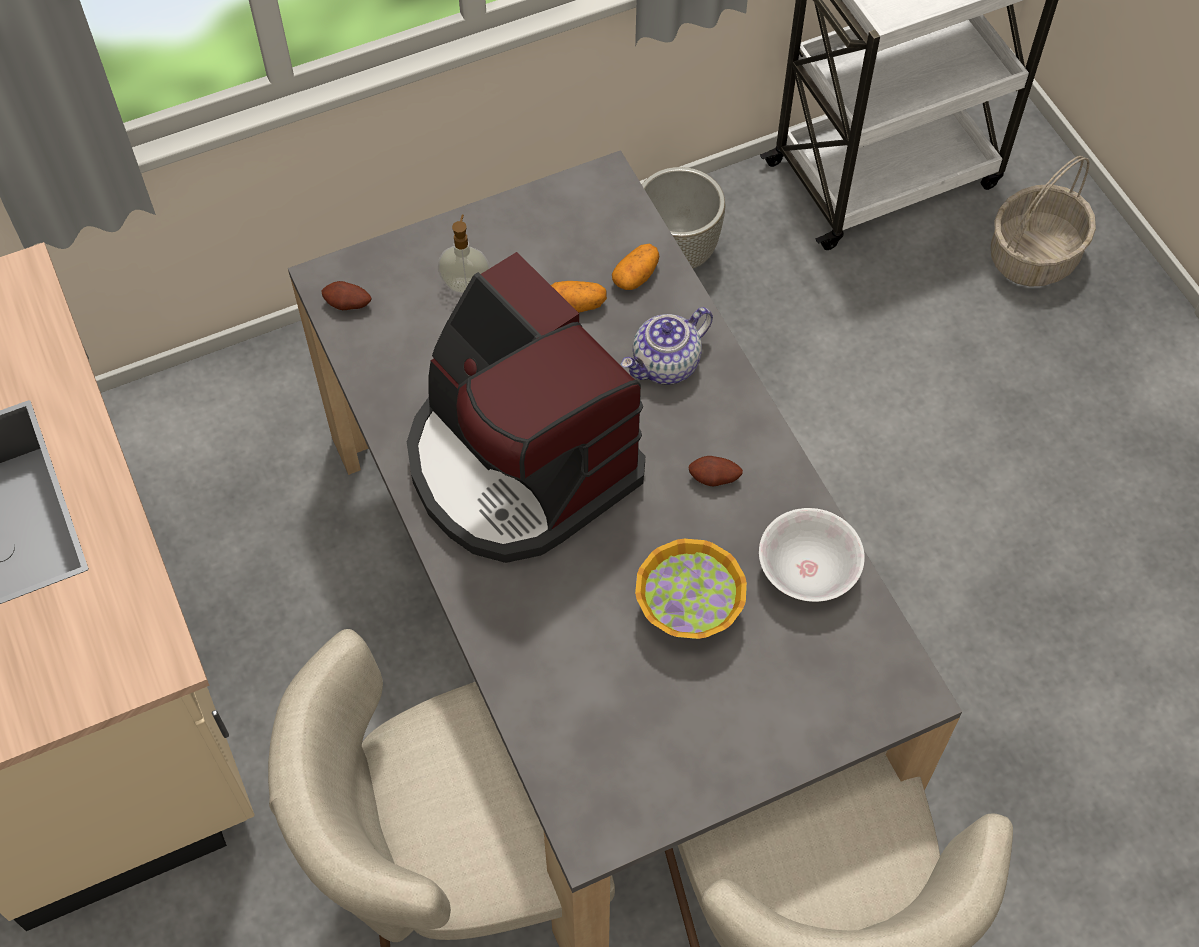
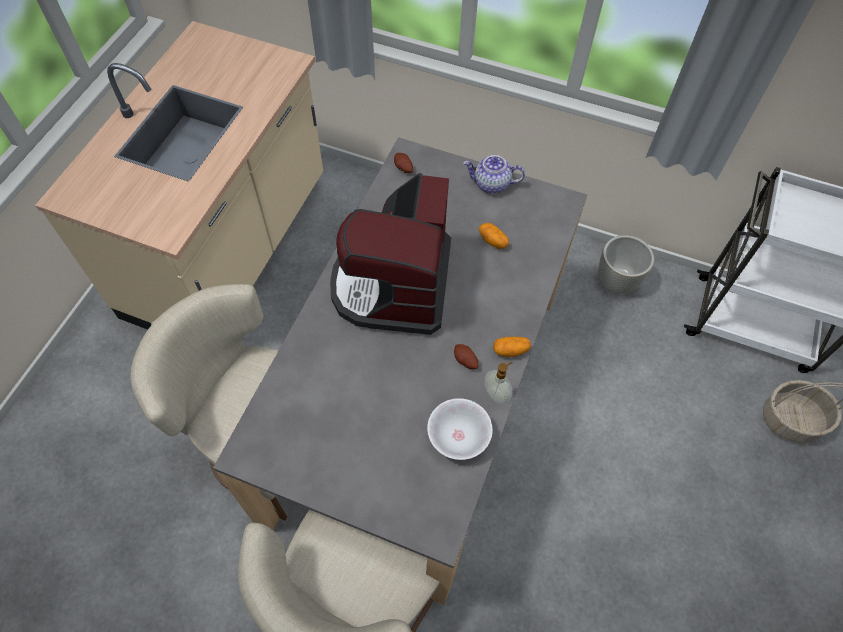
camera: 45 degrees right, 0 degrees up
(466, 285) = (457, 197): soap dispenser -> soap dispenser (496, 394)
(636, 276) = (532, 250): potato -> potato (510, 350)
(666, 365) = (501, 296): teapot -> teapot (491, 184)
(689, 609) = (390, 404): bowl -> none

